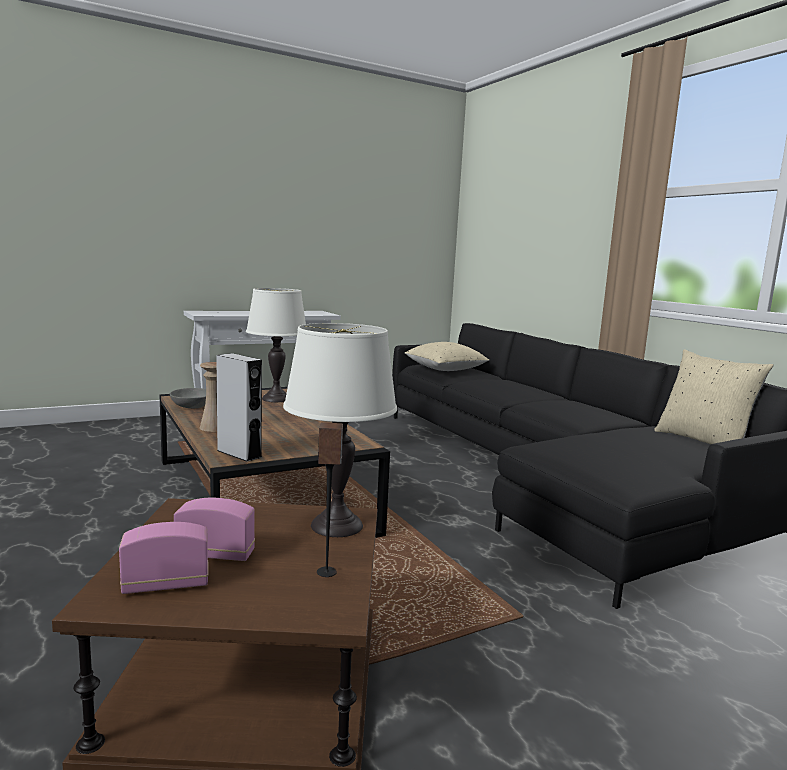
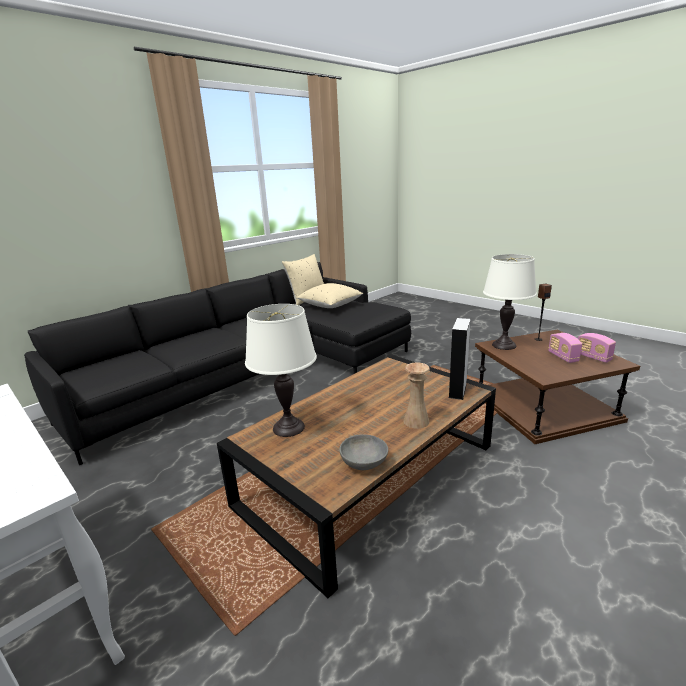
camera: 105 degrees left, 10 degrees up
(445, 369) = (125, 367): beige pillow -> beige pillow (330, 305)

